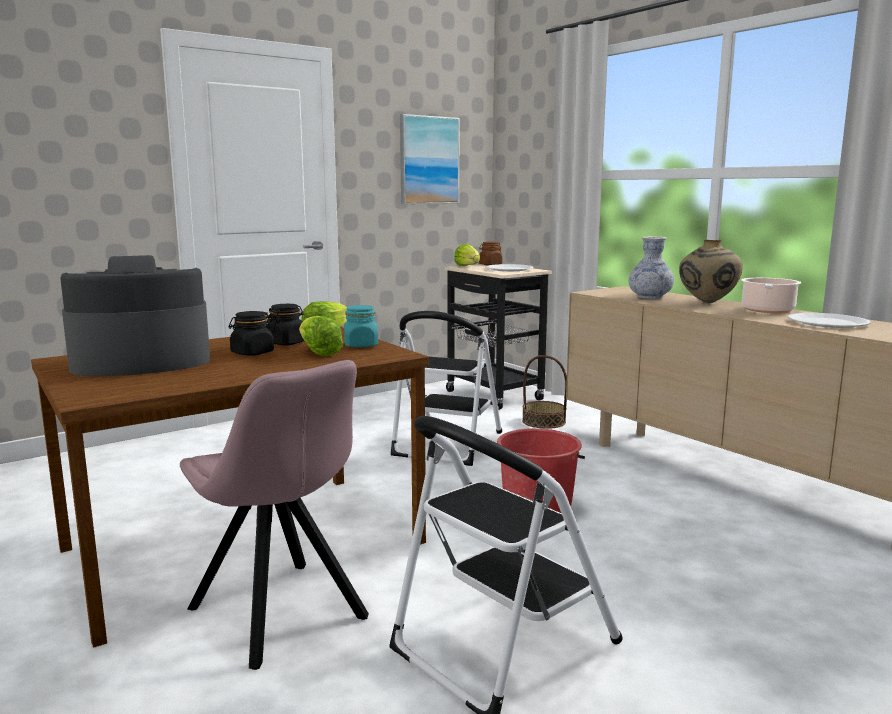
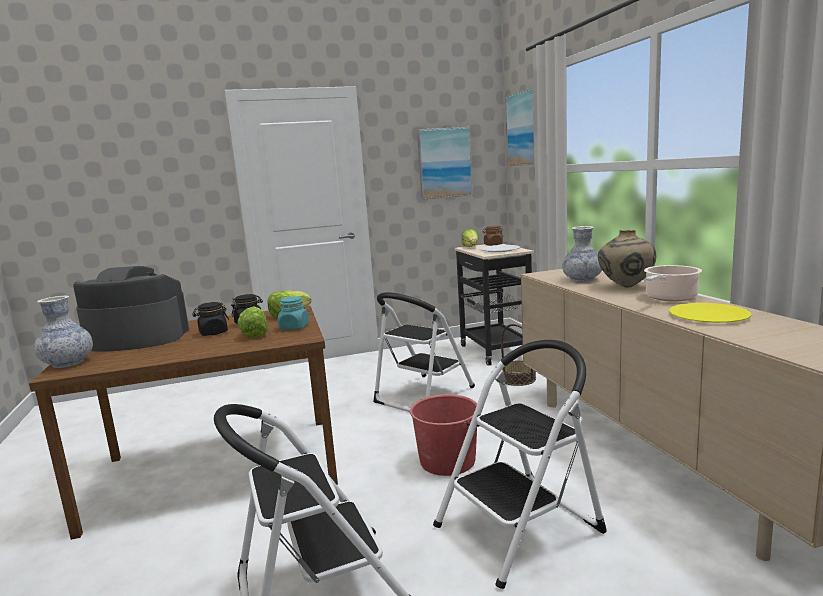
camera: 20 degrees right, 0 degrees up
(82, 389) = (68, 363): none -> vase
(279, 613) = (194, 531): pink chair -> none
(528, 126) = (524, 129): none -> picture
(672, 558) = (523, 528): none -> step ladder
(828, 323) = (709, 315): white plate -> yellow plate

